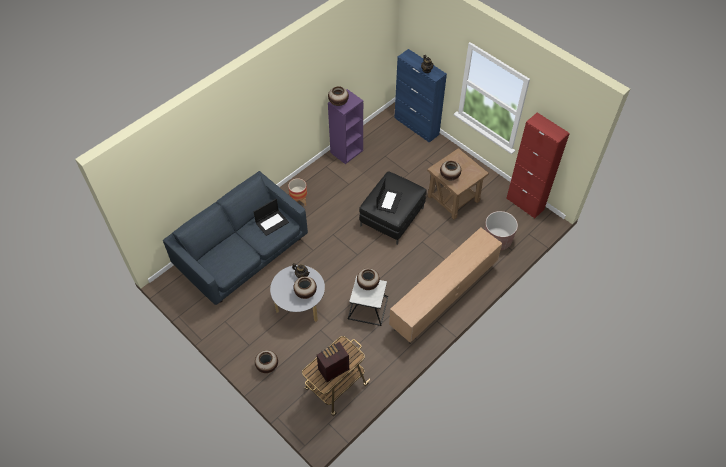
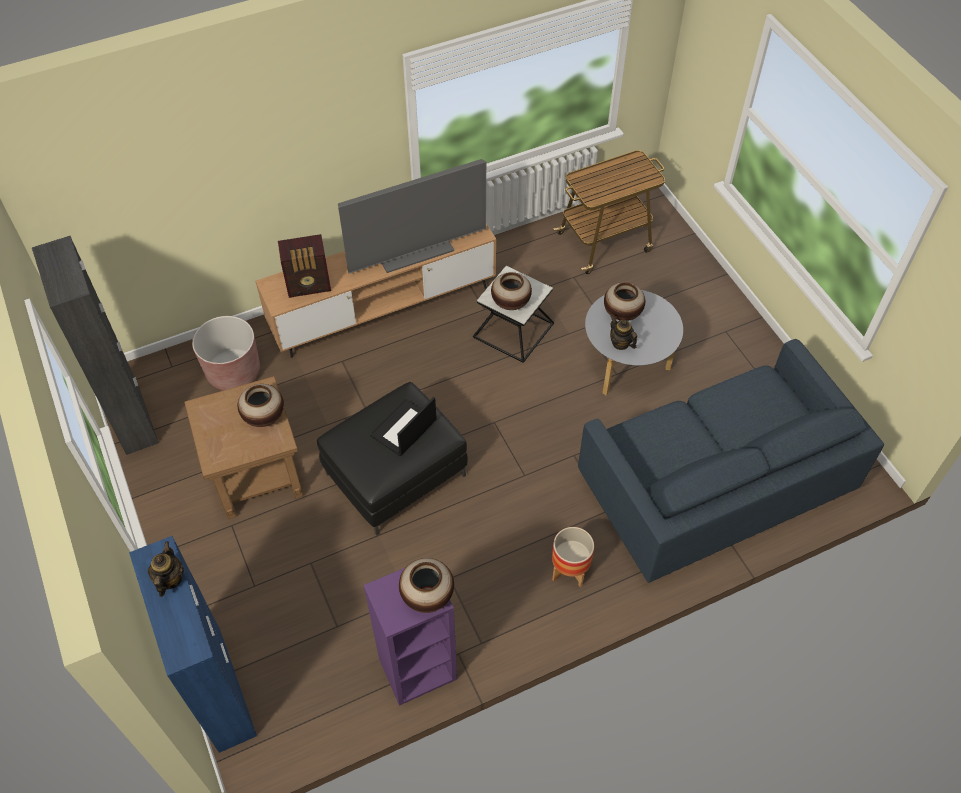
camera: 160 degrees left, 0 degrees up
(267, 366) = (701, 294): vase -> none
(272, 222) = (651, 453): laptop -> none
(332, 369) = (618, 172): radio -> radio (309, 285)
(431, 287) = (415, 249): none -> television
(525, 204) = (133, 421): red cabinet -> black cabinet

